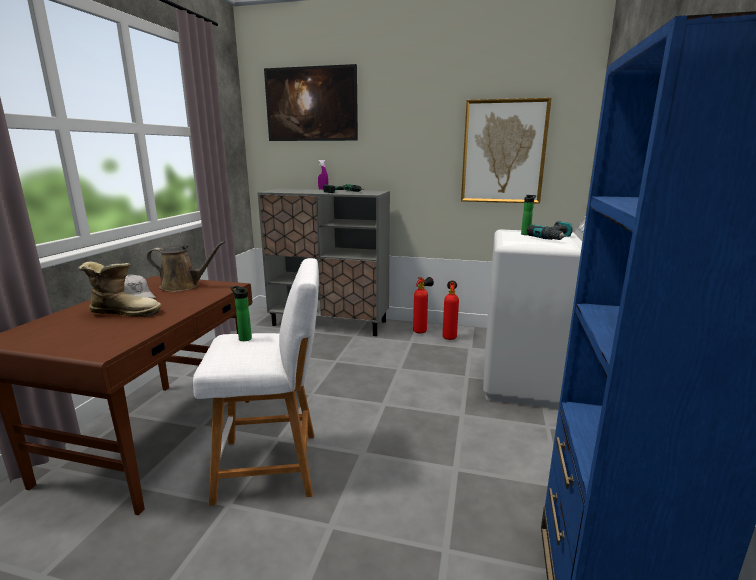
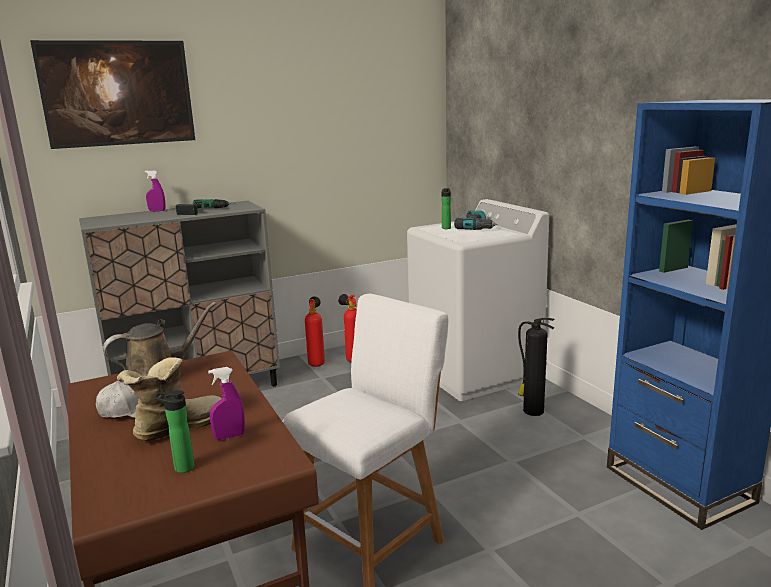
camera: 40 degrees left, 0 degrees up
(125, 327) = (229, 436): none -> purple spray bottle
(244, 338) = (334, 404): bottle -> bottle (181, 468)
(503, 152) = (367, 142): picture -> none
(540, 437) = (532, 410): none -> fire extinguisher

